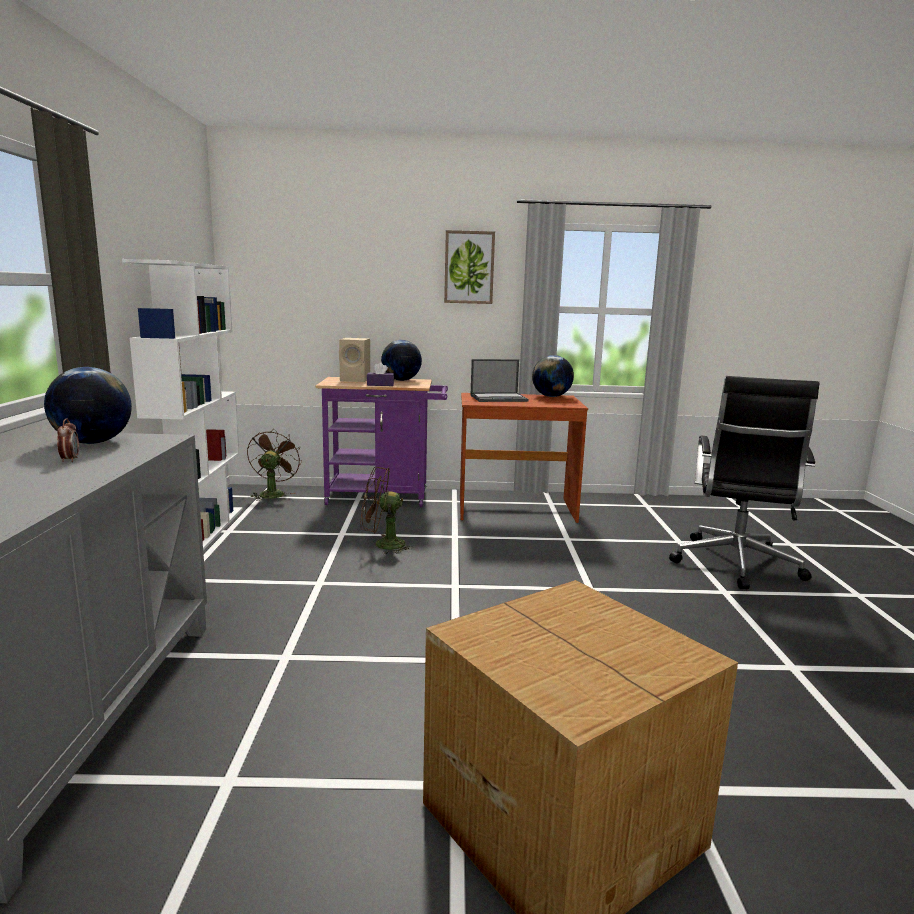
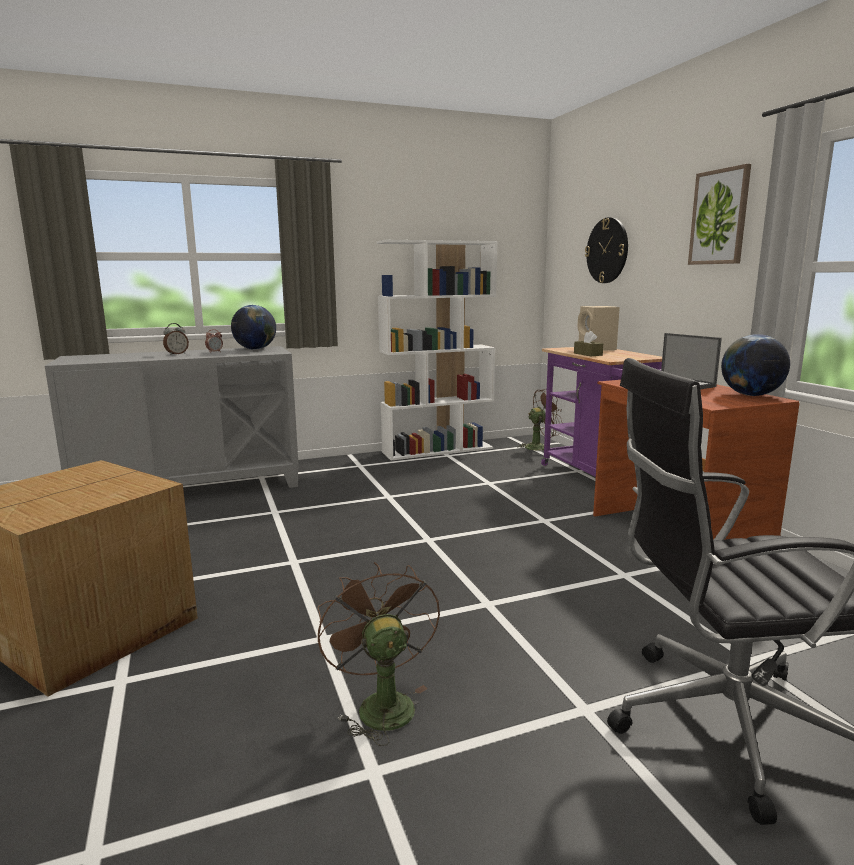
camera: 70 degrees right, 0 degrees up
(31, 478) = (176, 354): none -> alarm clock
(332, 284) = (607, 250): none -> wall clock
(380, 385) = (588, 354): purple tissue box -> brown tissue box
(383, 545) = (484, 499): brown fan -> brown fan (380, 703)
(401, 380) = (632, 354): globe -> none

